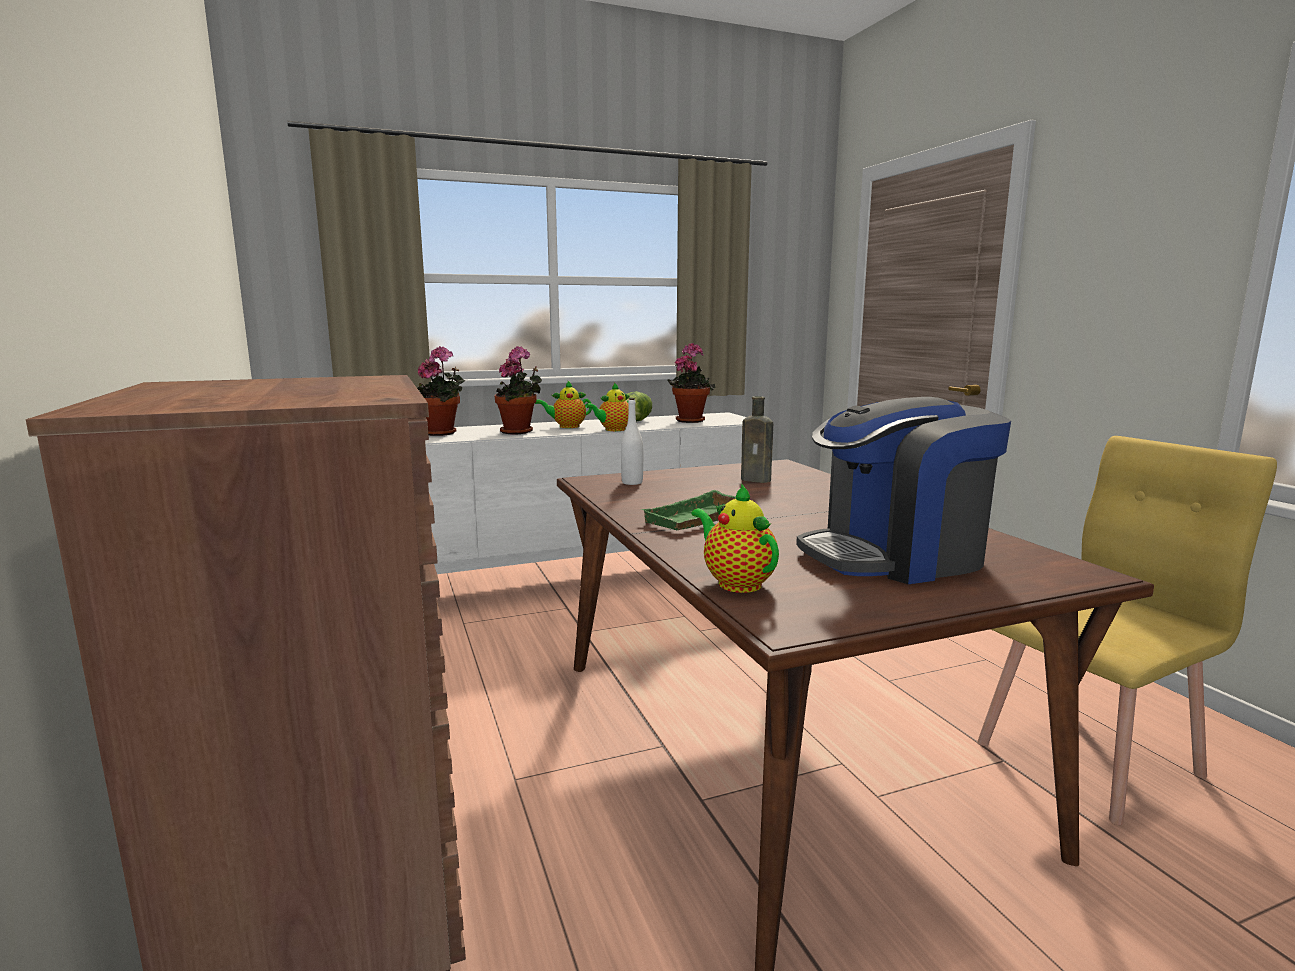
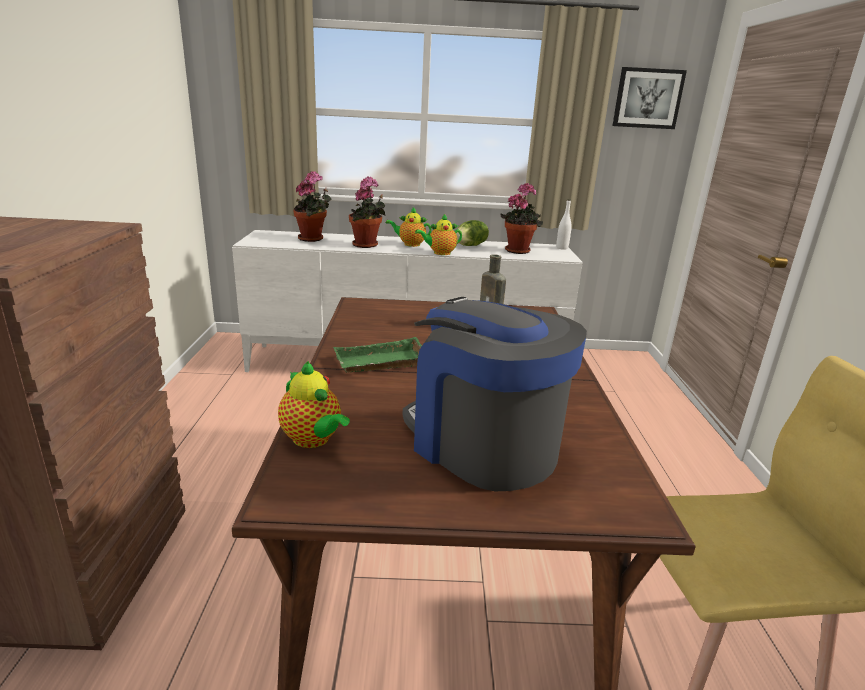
camera: 20 degrees right, 10 degrees up
(632, 482) = (386, 312): white bottle -> white bottle (562, 248)
(735, 582) = (313, 440): teapot -> teapot turned 150 degrees clockwise
(781, 253) = (647, 98): none -> picture
(895, 557) = (482, 444): coffee machine -> coffee machine turned 45 degrees clockwise

